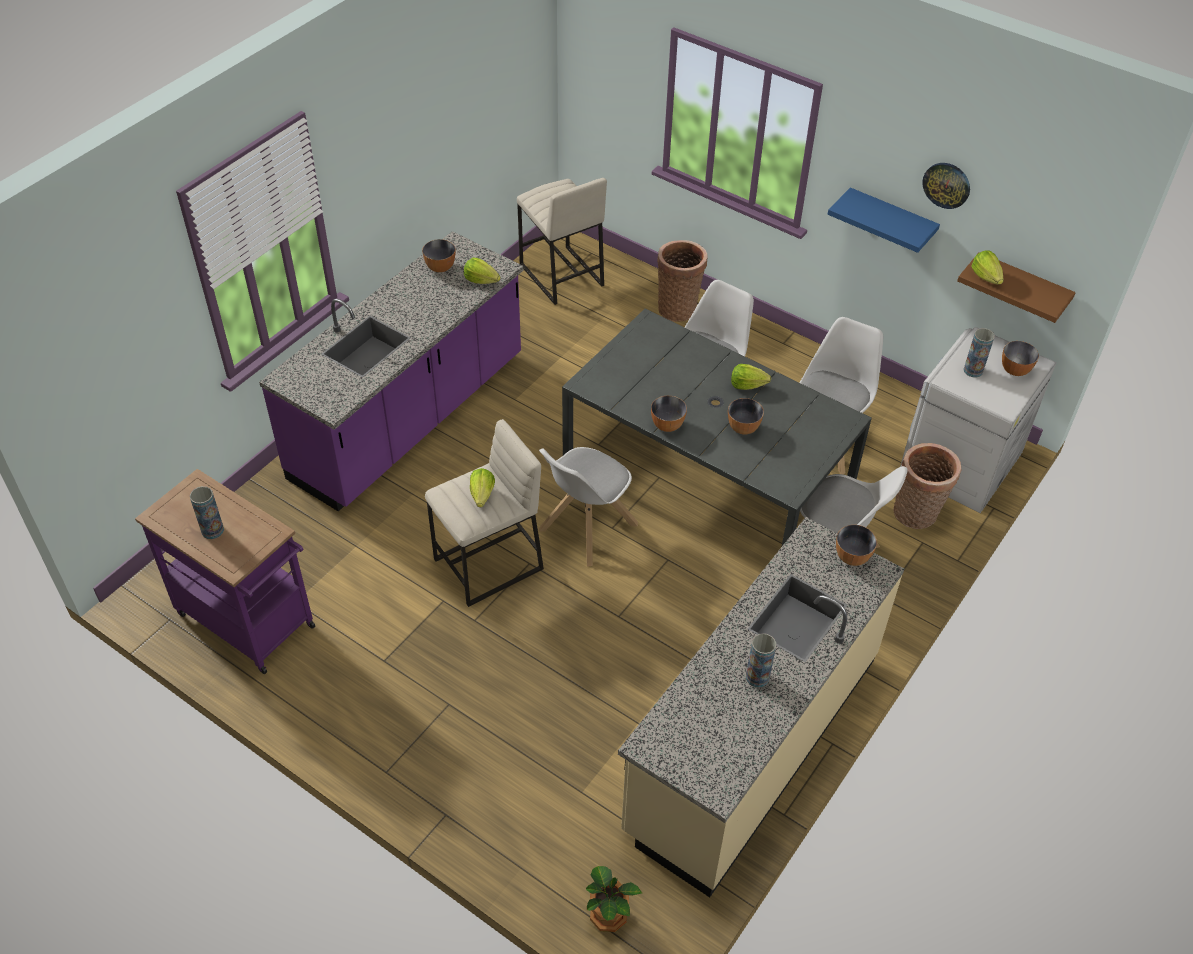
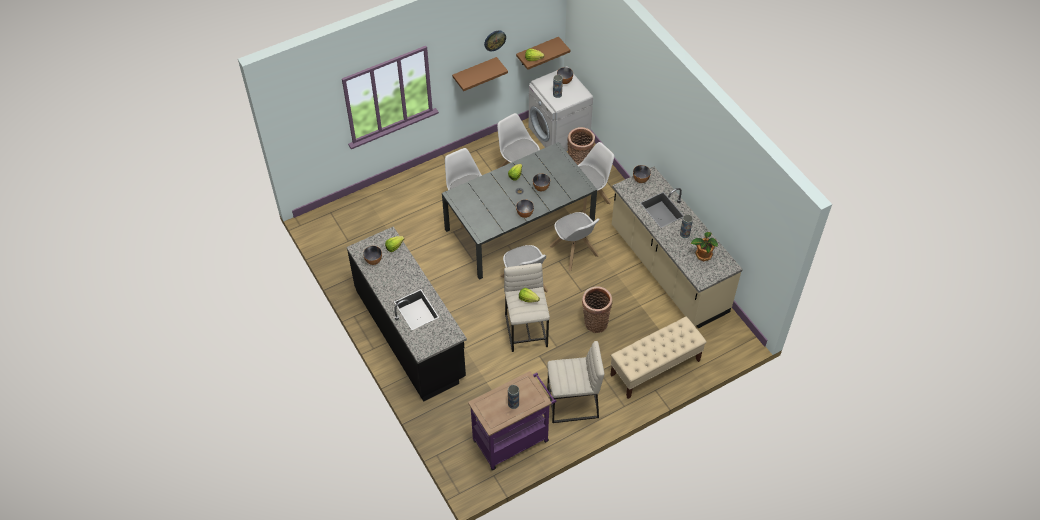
camera: 65 degrees left, 5 degrees up
(410, 419) = (410, 333): purple counter -> black counter
(498, 797) = (655, 368): none -> beige bench
(561, 275) = (340, 231): beige stool -> beige stool (573, 404)
(609, 914) = (723, 348): potted plant -> potted plant (703, 255)
(678, 307) = (396, 192): basket -> basket (595, 322)
(702, 576) = (574, 252): none -> chair
(891, 220) = (474, 72): blue shelf -> brown shelf

